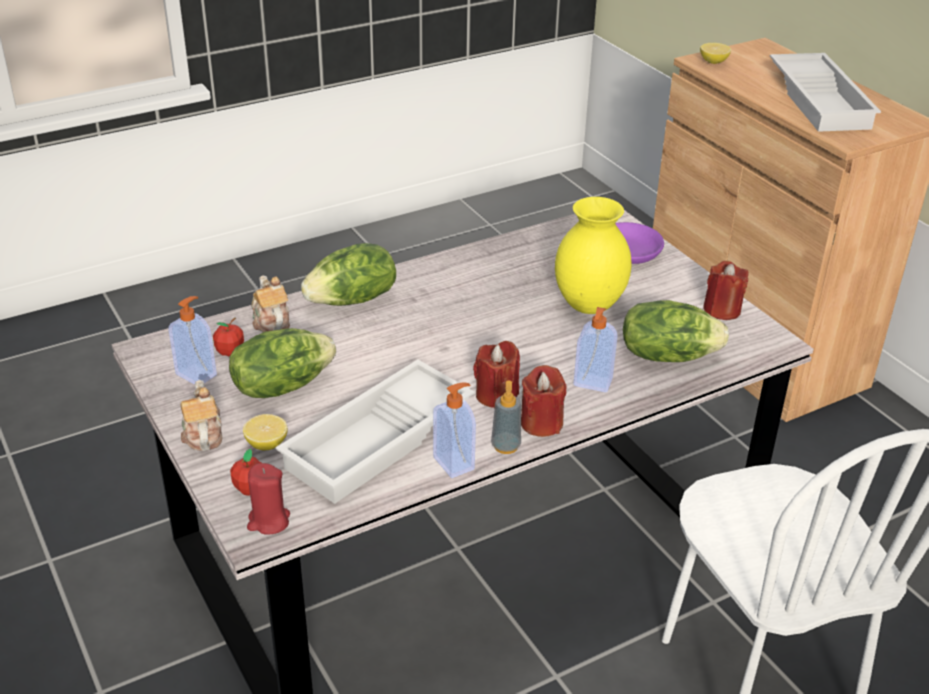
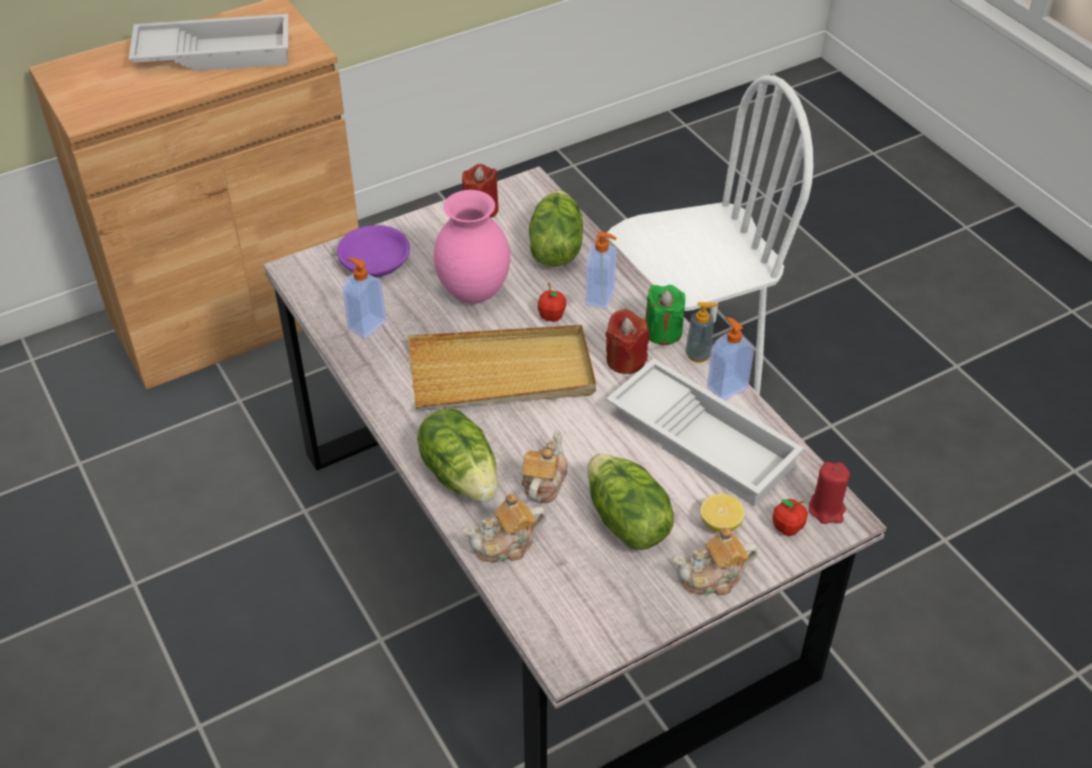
camera: 90 degrees left, 10 degrees up
(197, 374) = (611, 599): soap dispenser -> soap dispenser (366, 325)
(230, 352) = (568, 575): apple -> apple (551, 316)
(337, 342) = (543, 483): none -> teapot
(477, 321) = (502, 373): none -> beige tray
(541, 423) = (663, 331): red candle -> green candle
(587, 306) = (473, 294): yellow vase -> pink vase
(713, 62) = (92, 109): lemon -> none

